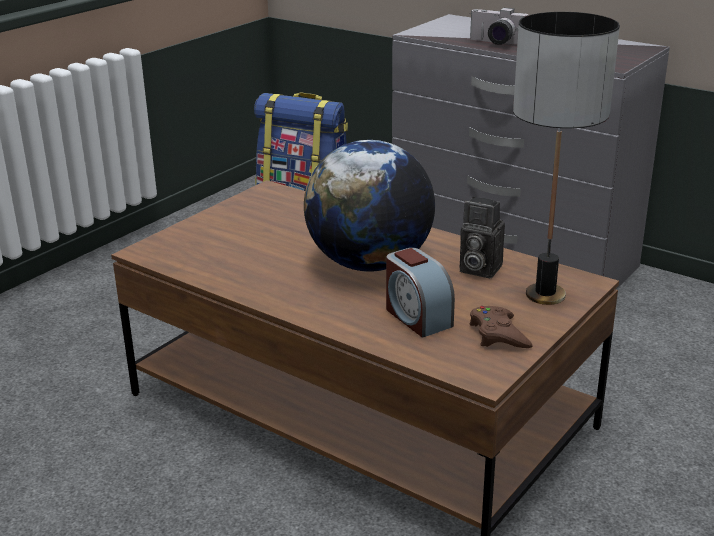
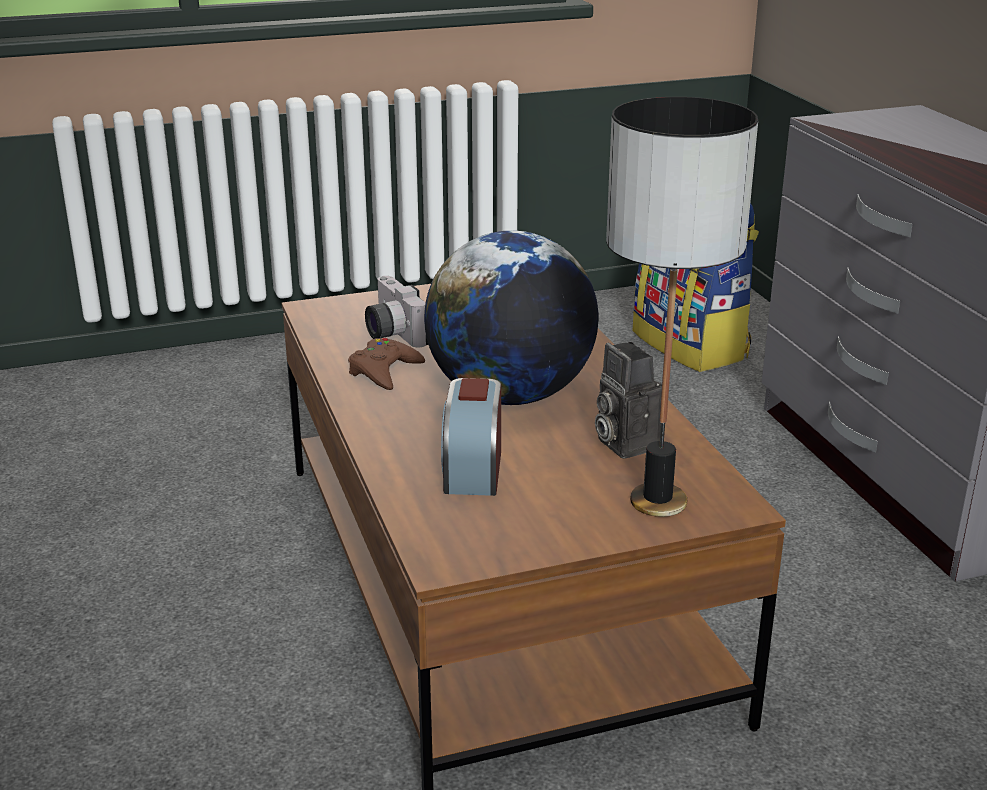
camera: 35 degrees right, 0 degrees up
(495, 43) = (907, 153): camera -> camera (390, 333)
(498, 334) = (531, 523): brown game controller -> brown game controller (384, 371)

